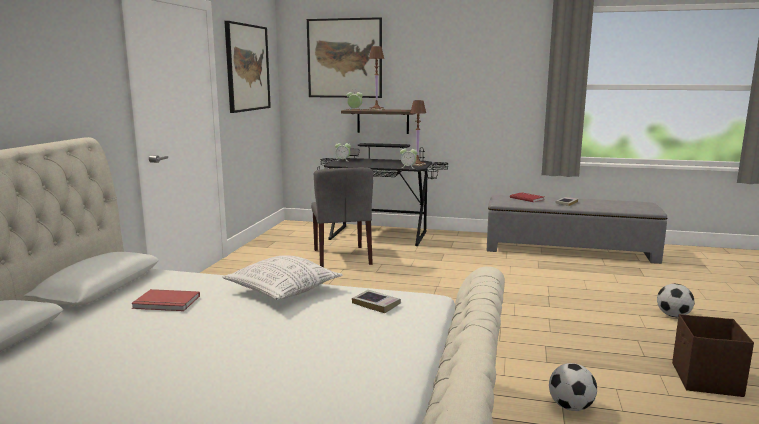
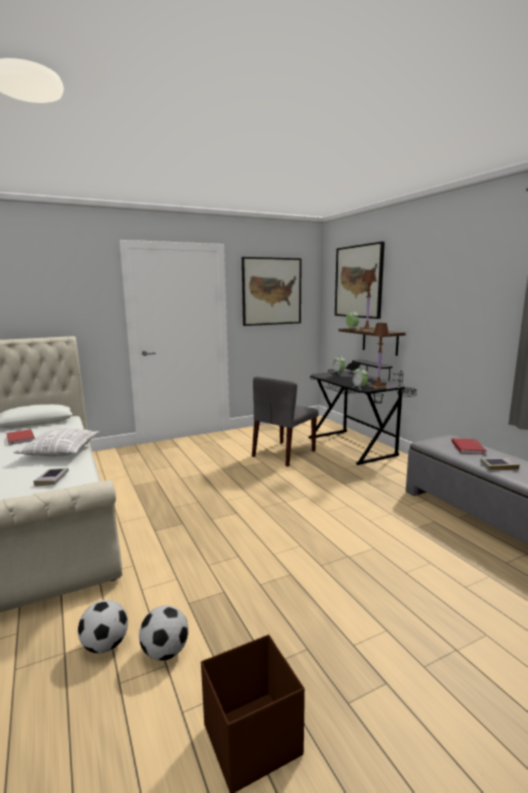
camera: 50 degrees right, 0 degrees up
(673, 315) = (426, 660): football -> football (165, 652)

